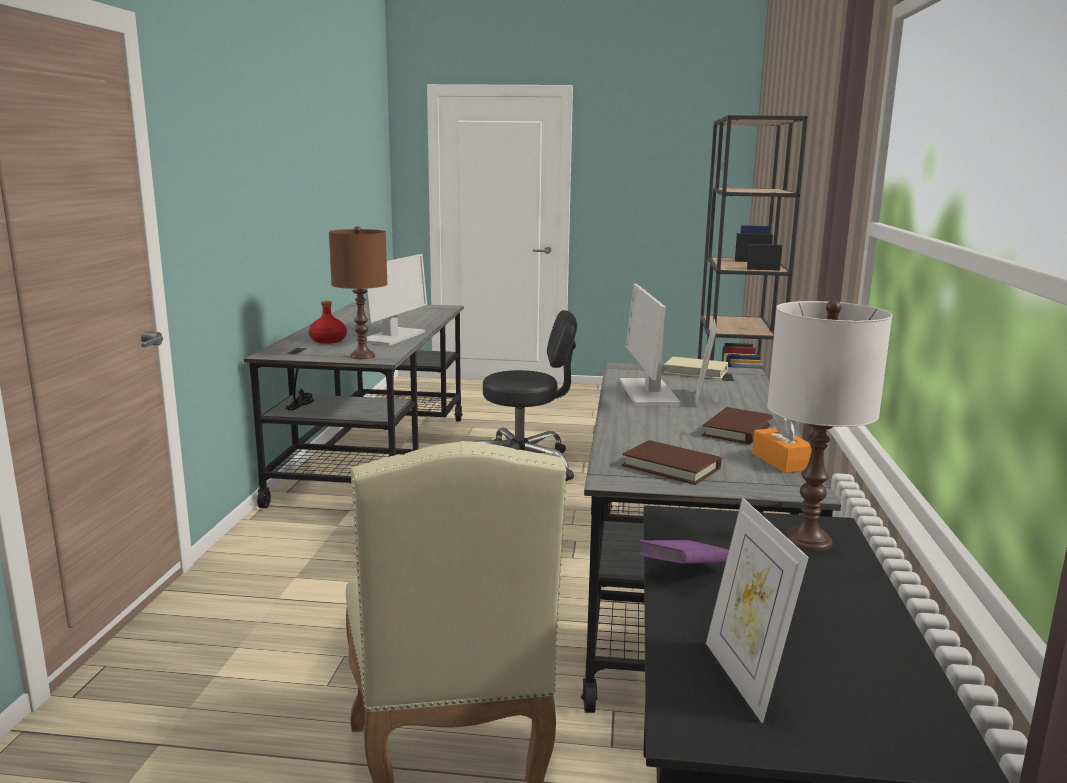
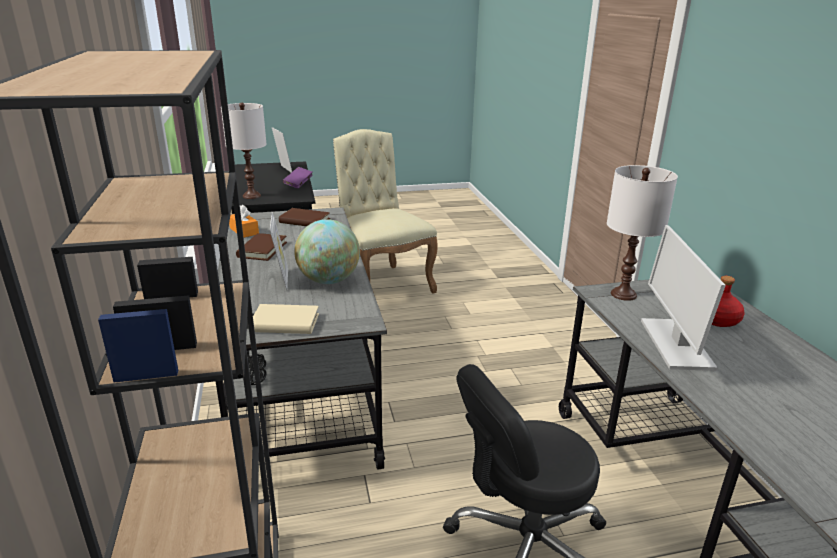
camera: 160 degrees right, 10 degrees up
(363, 356) = (623, 294): brown table lamp -> white table lamp
(647, 392) = (328, 280): monitor -> globe

